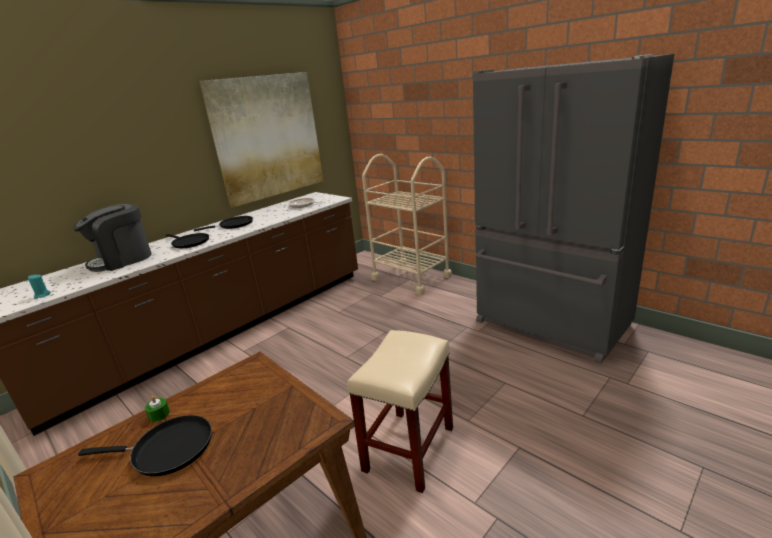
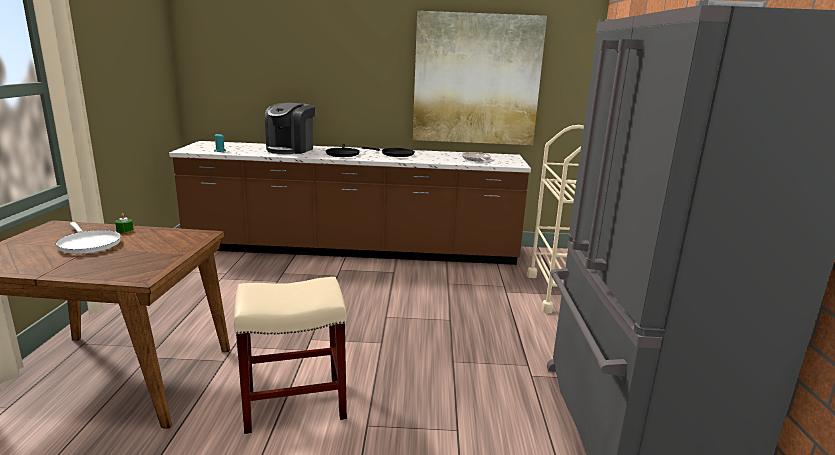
camera: 45 degrees right, 5 degrees down
(122, 260) = (291, 149): coffee machine -> coffee machine turned 75 degrees counterclockwise
(167, 449) = (88, 244): black frying pan -> white frying pan

